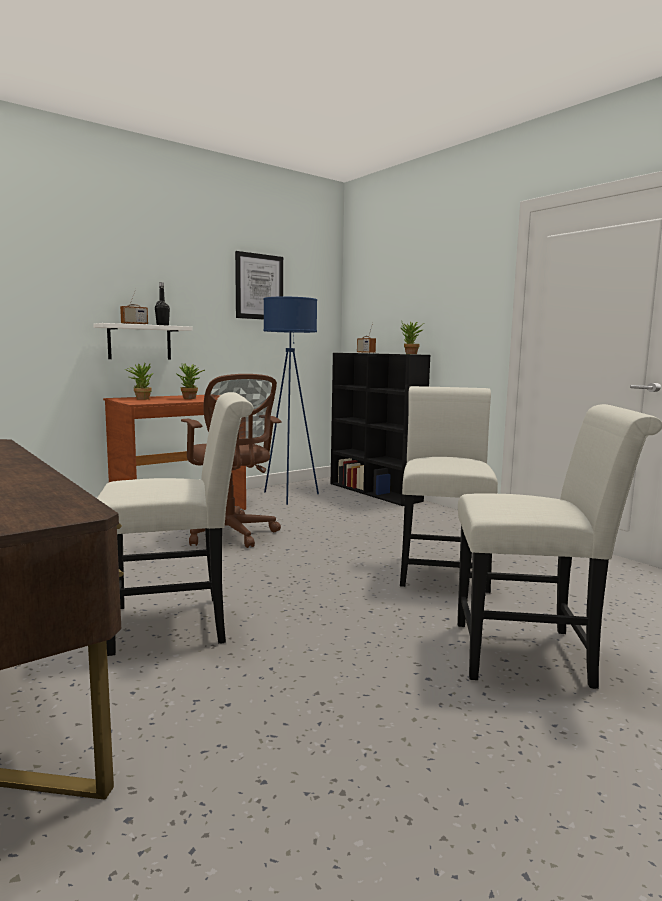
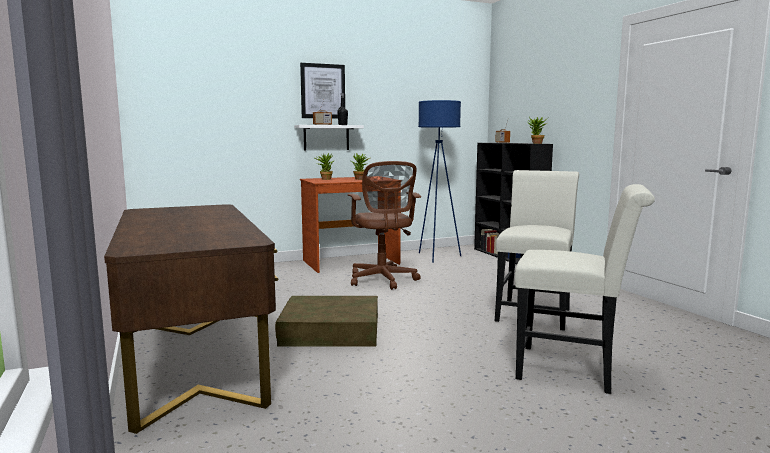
camera: 15 degrees right, 0 degrees up
(180, 623) = (331, 330): white chair -> brown storage box
(259, 287) = (418, 92): picture -> picture (323, 91)

